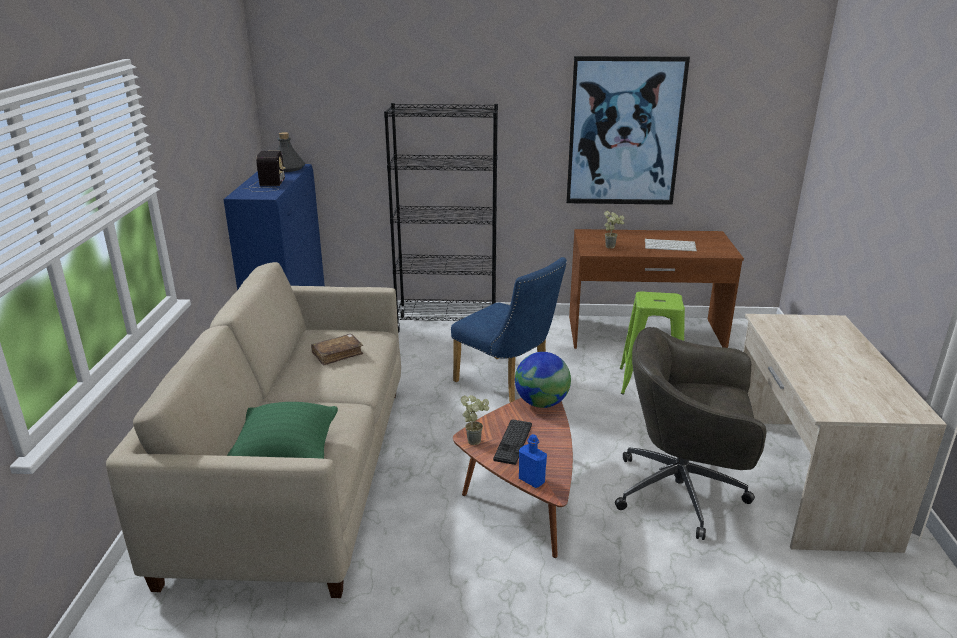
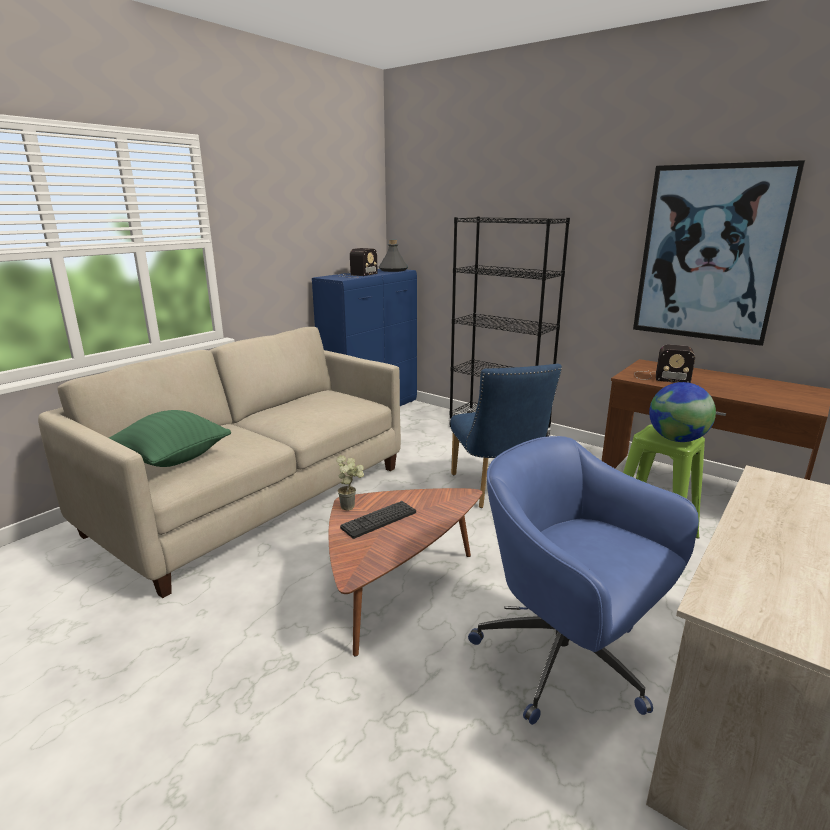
camera: 35 degrees right, 5 degrees down
(337, 354) = (317, 407): brown book -> none
(531, 480) = (346, 557): blue bottle -> none
(541, 403) = (451, 498): globe -> globe (676, 439)
(612, 246) = (659, 377): potted plant -> radio
(670, 245) = (735, 388): keyboard -> none
(683, 492) = (567, 660): grey office chair -> blue office chair

